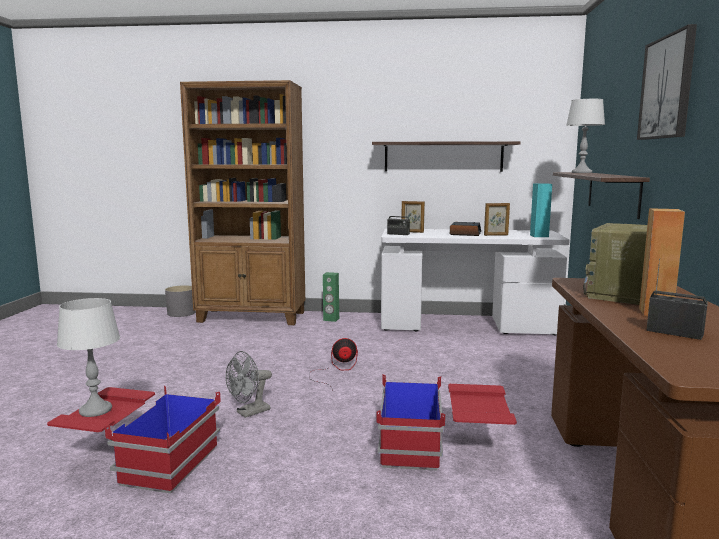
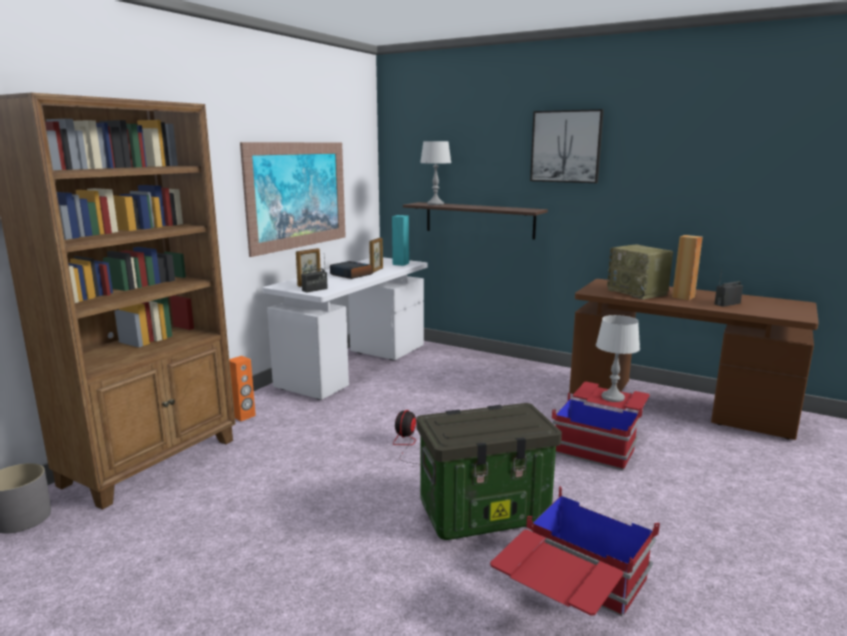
camera: 65 degrees left, 5 degrees up
(96, 410) = (553, 578): grey table lamp -> grey table lamp (613, 397)
(249, 413) = (485, 513): grey fan -> storage box
(331, 319) = (244, 416): green speaker -> orange speaker
(443, 157) = (297, 195): shelf -> picture

